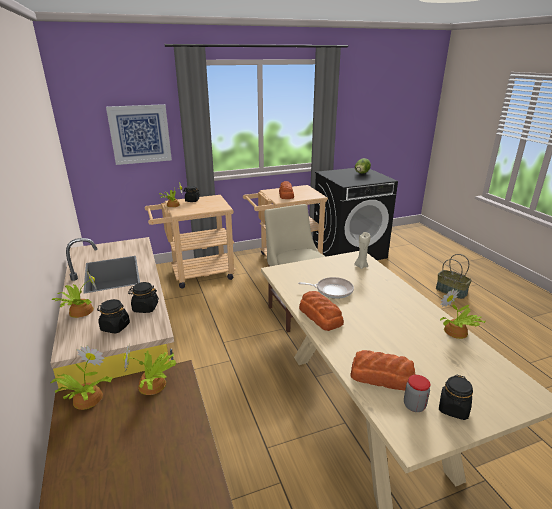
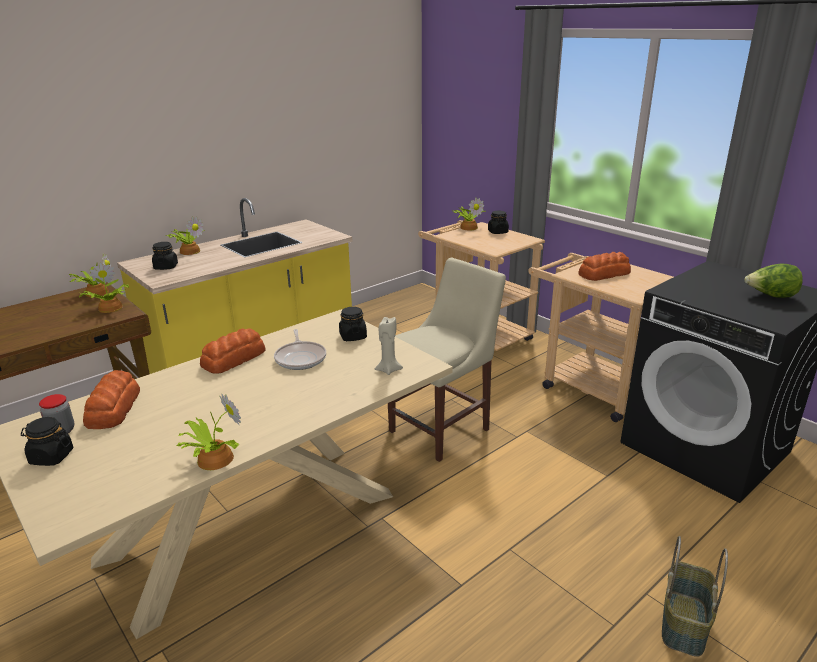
camera: 70 degrees right, 0 degrees up
(140, 134) = (485, 127): picture -> none
(145, 308) = (199, 269): black jar -> black jar (353, 336)

